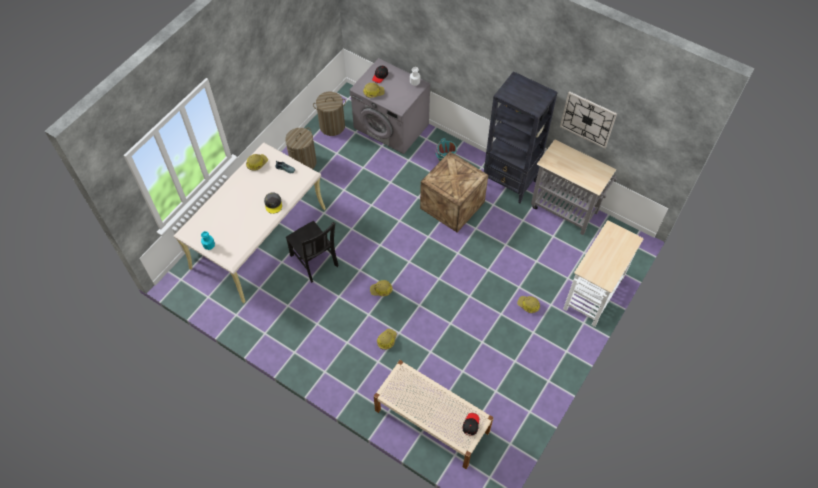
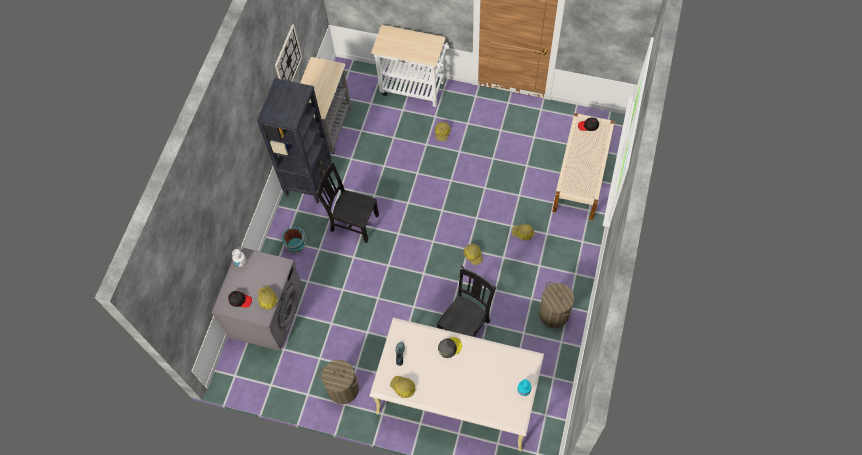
camera: 105 degrees left, 5 degrees up
(332, 126) = (282, 377): laundry basket -> laundry basket (554, 314)
(453, 205) = (353, 222): crate -> black chair

